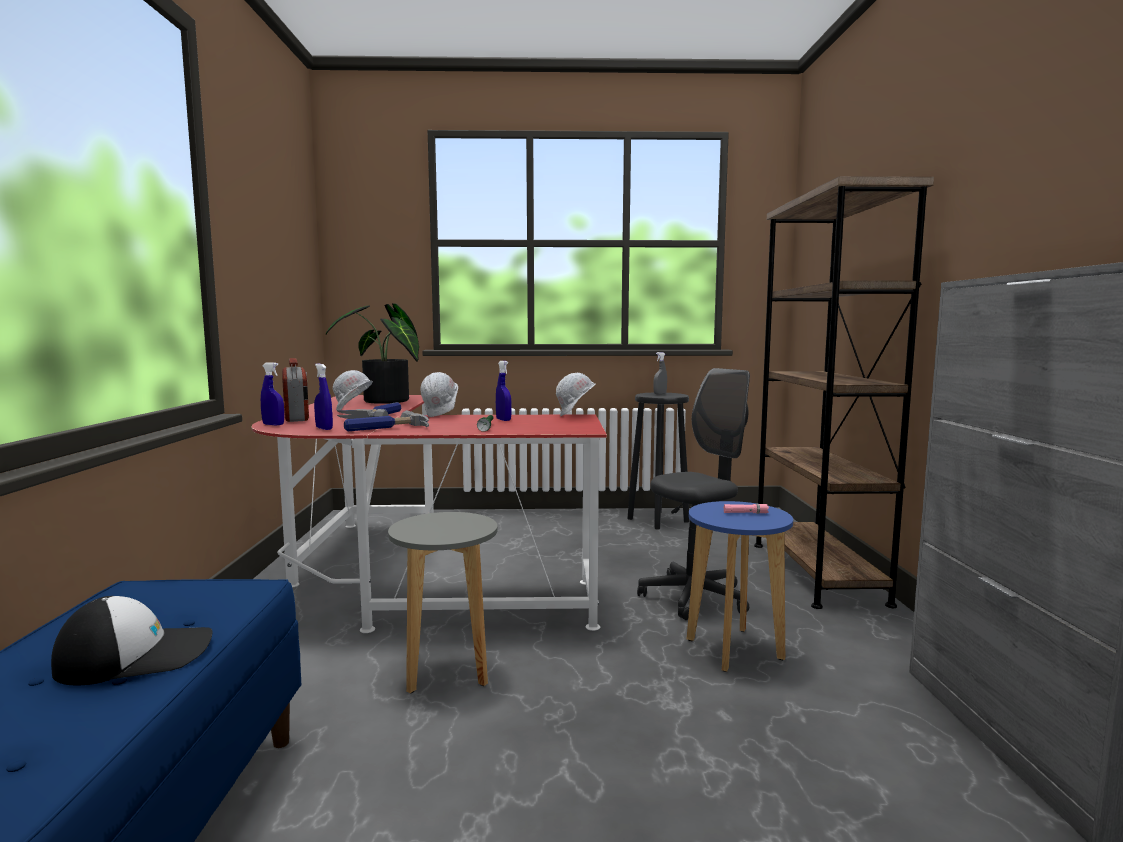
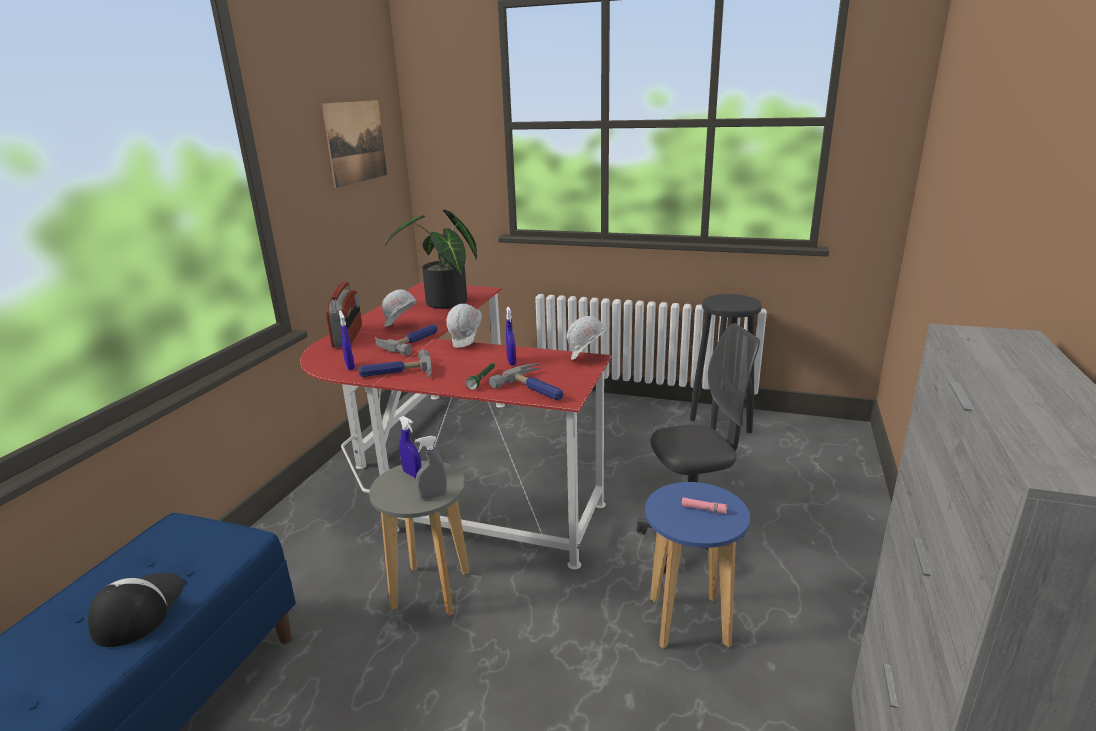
camera: 20 degrees right, 15 degrees up
(137, 655) = (138, 609): cap -> cap turned 90 degrees counterclockwise
(273, 424) = (319, 353): blue spray bottle -> blue spray bottle (412, 474)
(285, 238) = (356, 142): none -> picture
(549, 428) = (536, 388): none -> hammer
(660, 394) = (731, 299): grey spray bottle -> grey spray bottle (433, 496)
(816, 572) = (846, 531): brown bookcase -> none

